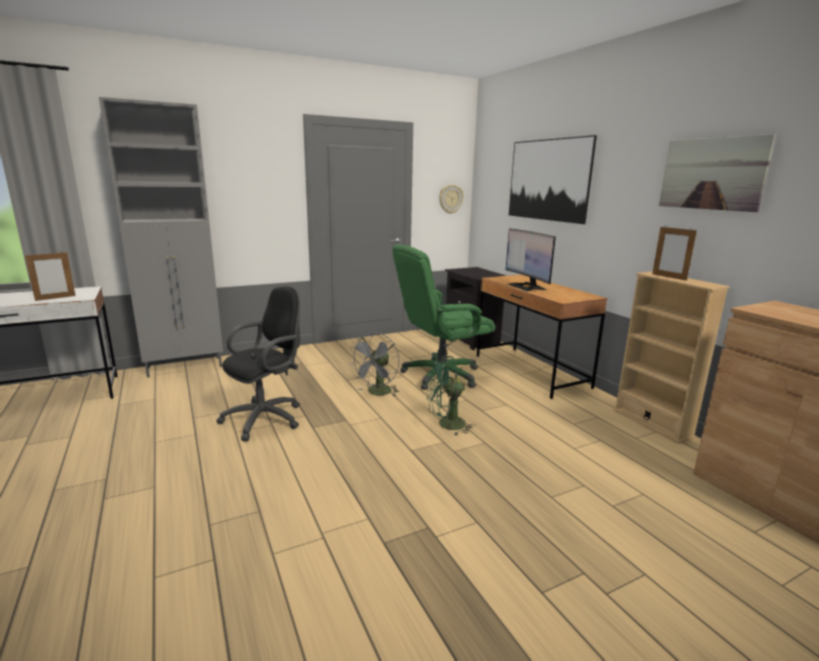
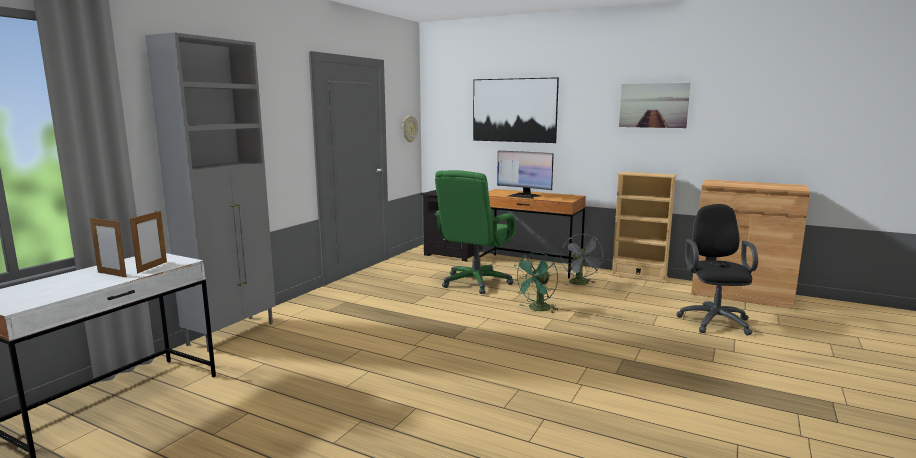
camera: 35 degrees left, 5 degrees down
(267, 418) = (405, 343): black office chair -> black office chair (713, 320)
(377, 393) = (454, 305): grey fan -> grey fan (581, 284)
(669, 277) = (640, 173): picture frame -> picture frame (112, 274)

